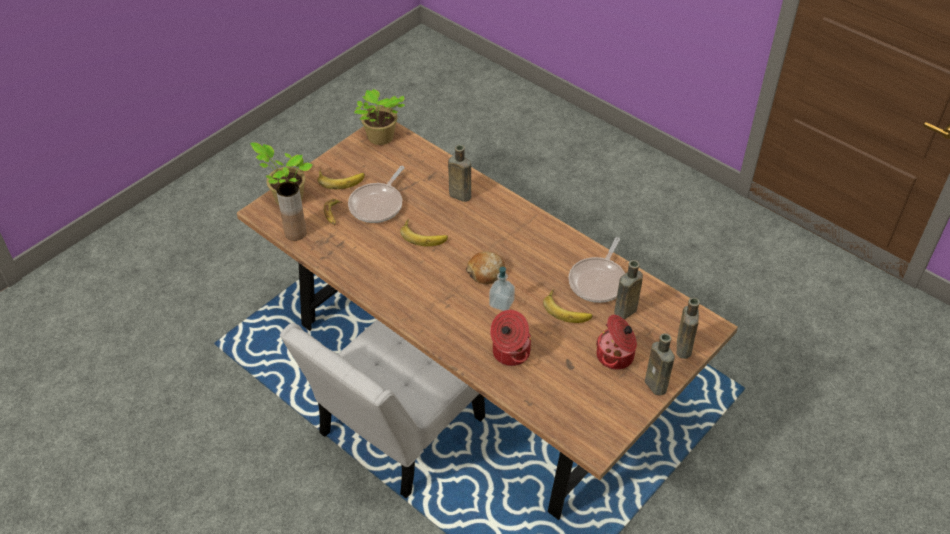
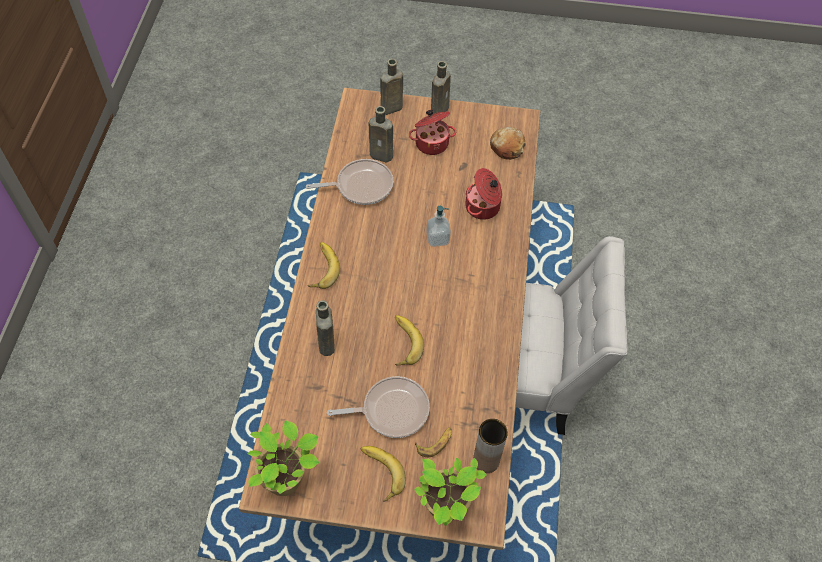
camera: 125 degrees left, 10 degrees up
(486, 272) = (411, 268): bread -> bread (507, 147)
(568, 309) = (408, 192): banana -> banana (321, 268)

